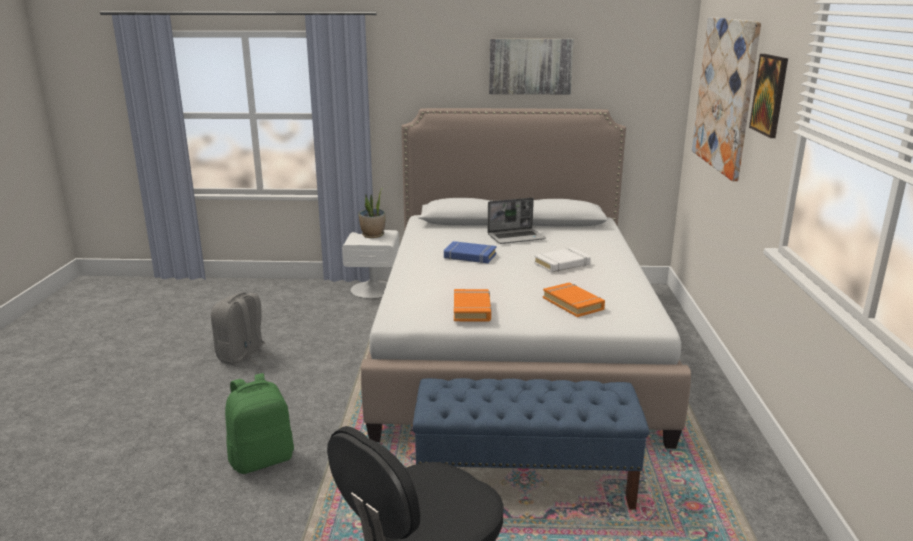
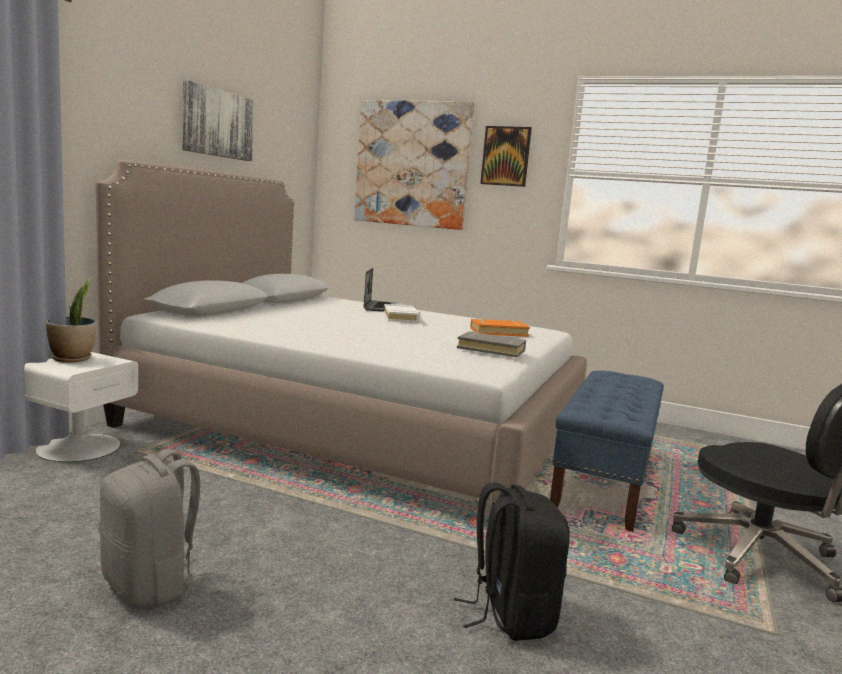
camera: 70 degrees left, 10 degrees down
(262, 459) = (510, 614): green backpack -> black backpack
(469, 256) = (336, 327): blue book -> none
(472, 309) = (491, 349): orange book -> grey book
(516, 237) = (302, 311): laptop -> laptop (383, 307)

